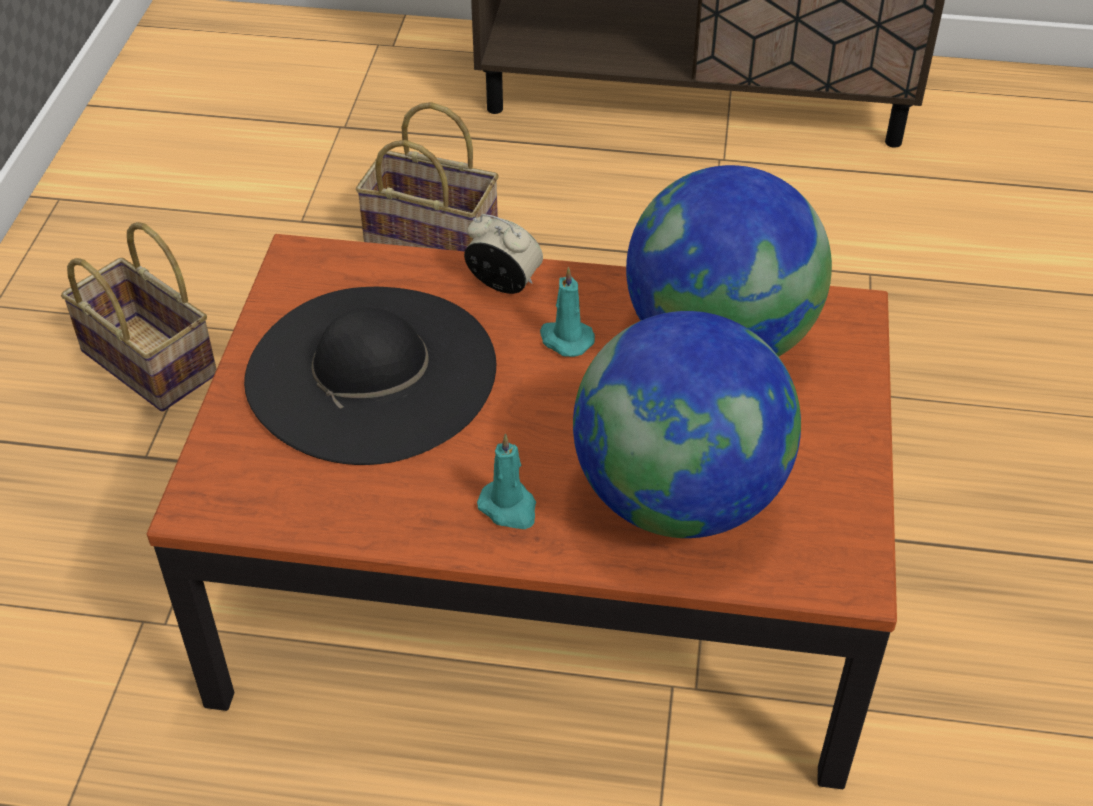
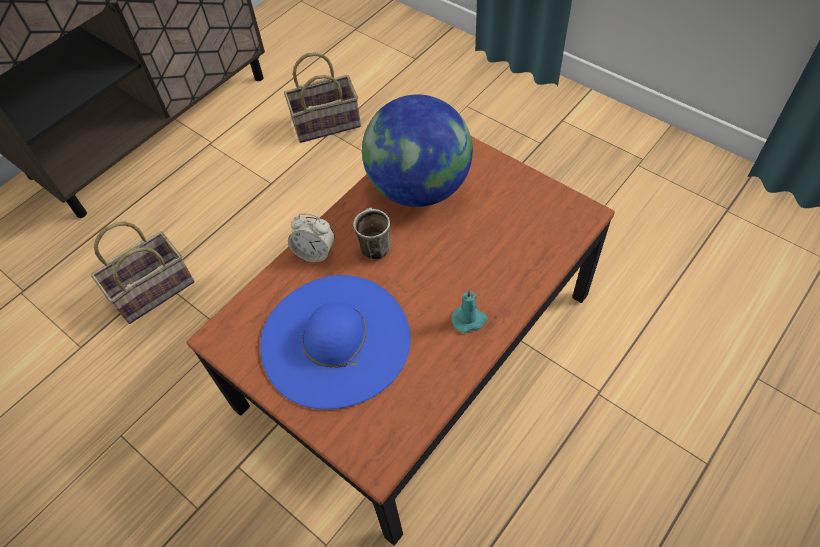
camera: 55 degrees left, 10 degrees up
(153, 363) = (127, 475): basket -> basket (327, 122)
(371, 372) = (335, 339): black hat -> blue hat
(504, 284) = (315, 252): alarm clock -> alarm clock turned 135 degrees counterclockwise
(565, 339) = (373, 245): turquoise candle -> mug
(678, 497) = (504, 250): globe -> none

